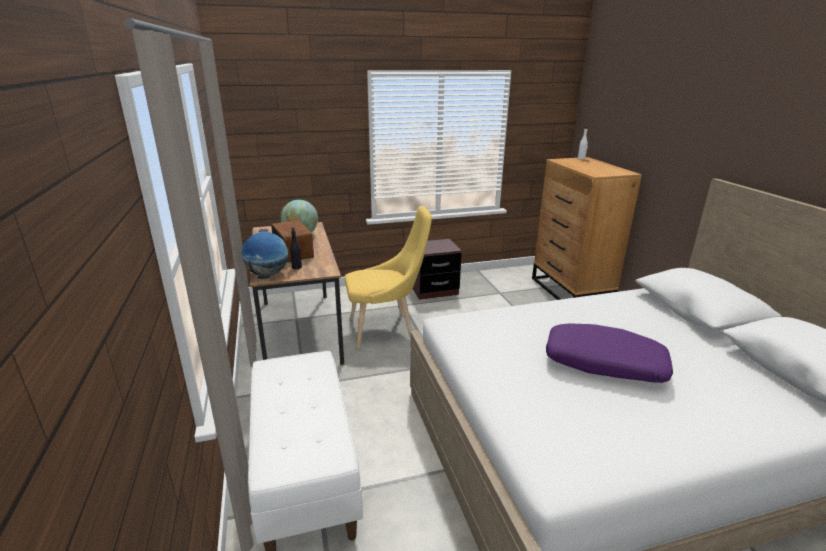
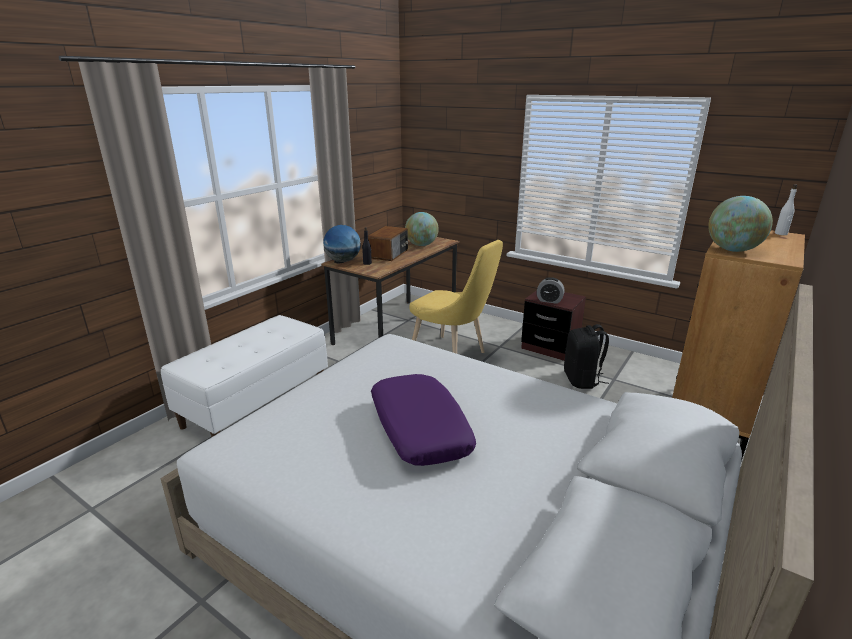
camera: 50 degrees right, 0 degrees up
(437, 250) = (549, 300): none -> alarm clock
(487, 302) = (582, 380): none -> black backpack
(598, 172) = (732, 250): none -> globe

